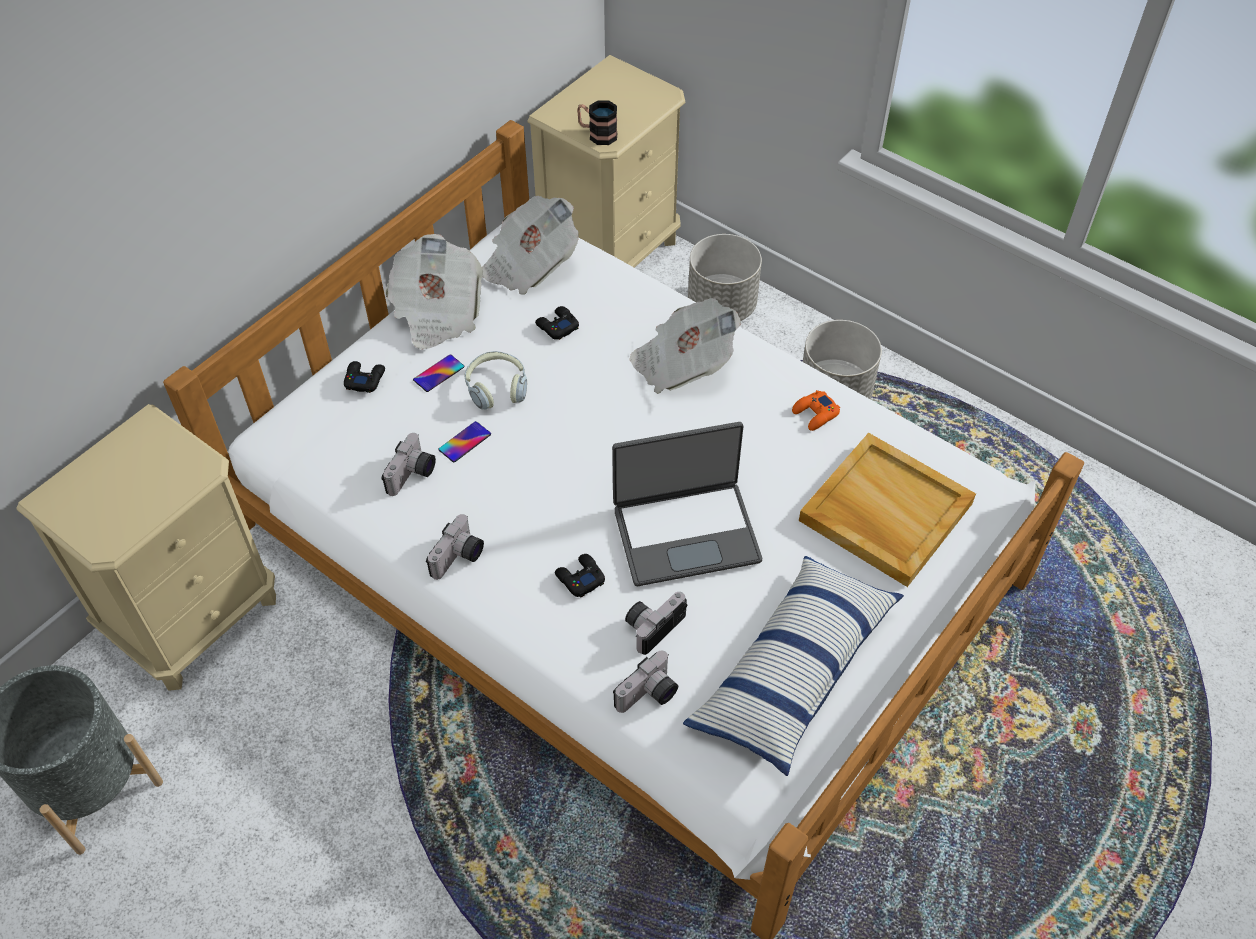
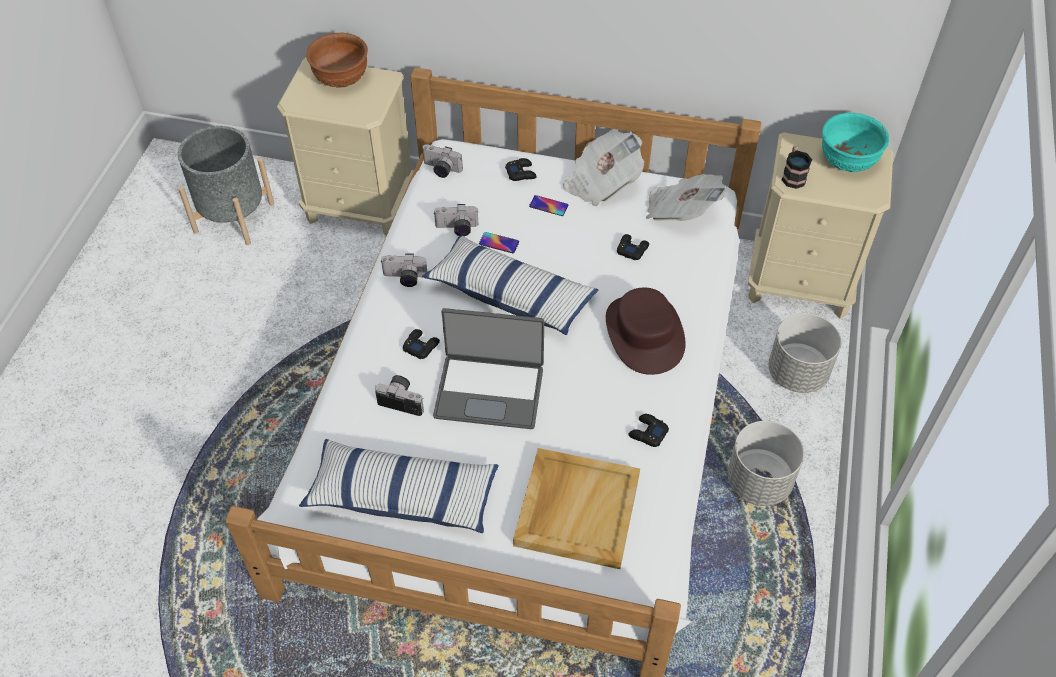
camera: 65 degrees right, 0 degrees up
(107, 475) = (341, 80): none -> brown bowl
(496, 387) = (555, 240): headphones -> none
(555, 460) = (511, 295): none -> pillow
(606, 90) = (846, 162): none -> turquoise bowl
(649, 695) = (347, 418): camera -> camera (440, 170)
(682, 364) = (644, 333): newspaper -> brown hat
(686, 532) = (490, 391): laptop -> laptop turned 45 degrees counterclockwise
(815, 414) = (647, 433): orange game controller -> black game controller

